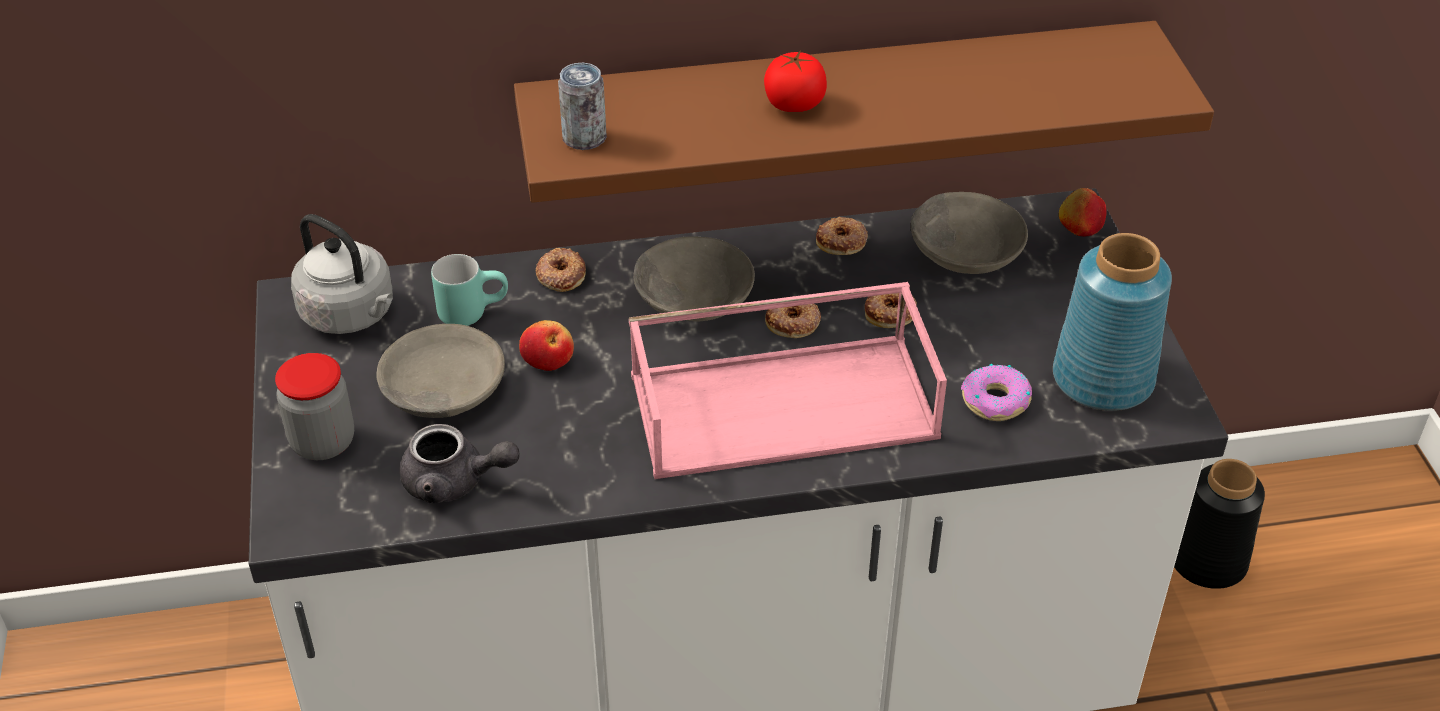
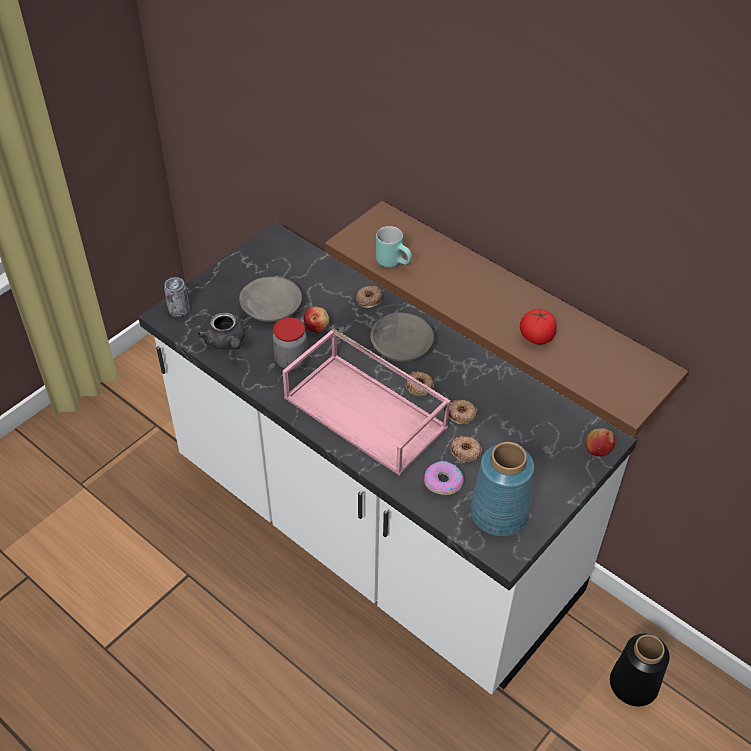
camera: 50 degrees right, 5 degrees up
(323, 442) = (211, 295): jar -> jar (291, 361)
(351, 315) = (283, 257): grey kettle -> none
(472, 310) = (321, 287): turquoise mug -> turquoise mug (395, 262)
(584, 138) = (368, 240): can -> can (179, 310)
(794, 104) = (464, 286): tomato -> tomato (536, 337)
(842, 241) = (489, 371): donut -> donut (465, 451)
(965, 247) = (534, 415): grey bowl -> none

